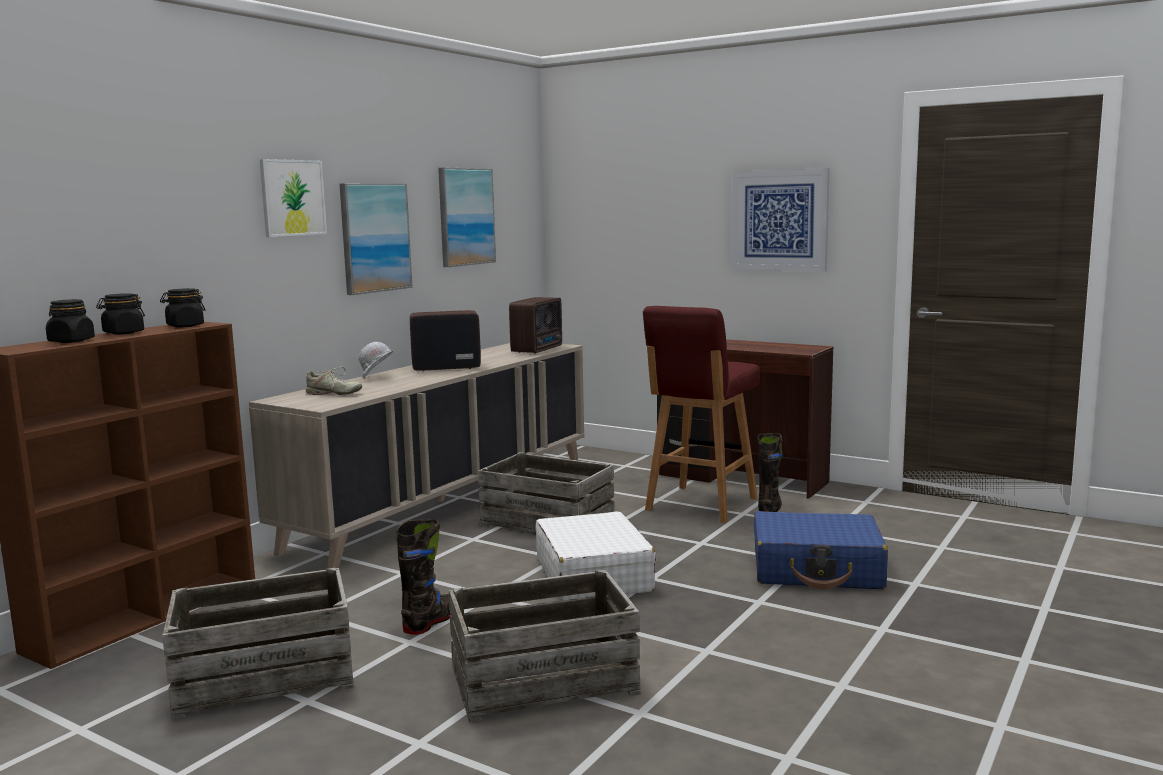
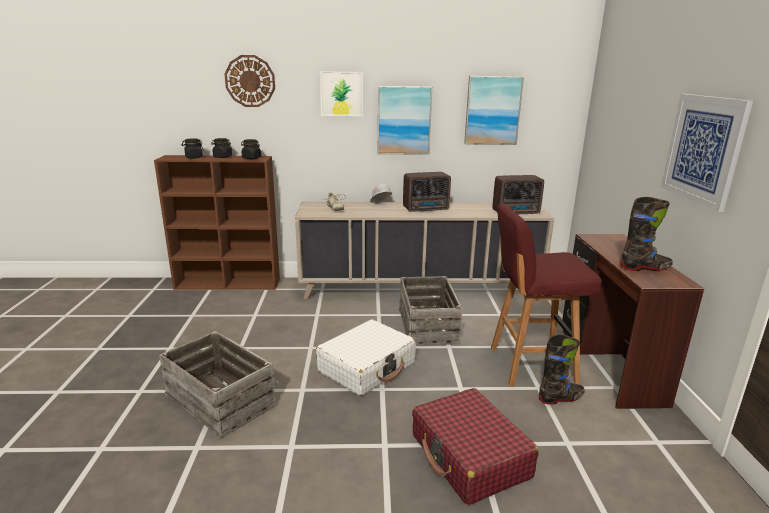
camera: 55 degrees right, 10 degrees up
(146, 177) = (250, 81): none -> wall clock
(265, 675) = (188, 329): crate -> none
(431, 622) = (266, 344): black boot -> black boot (645, 268)
(444, 368) = (427, 209): radio -> radio turned 120 degrees clockwise
(817, 570) = (470, 456): blue suitcase -> red suitcase

